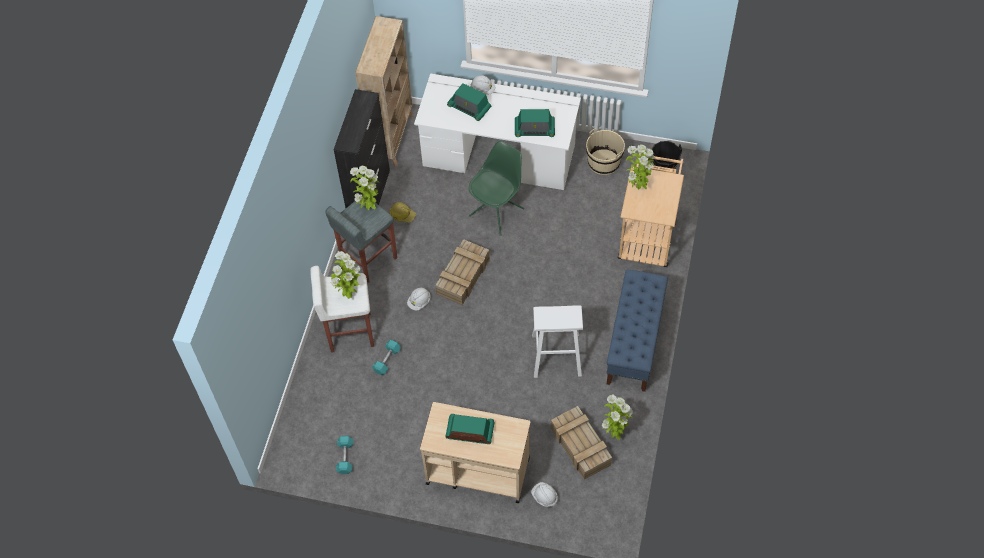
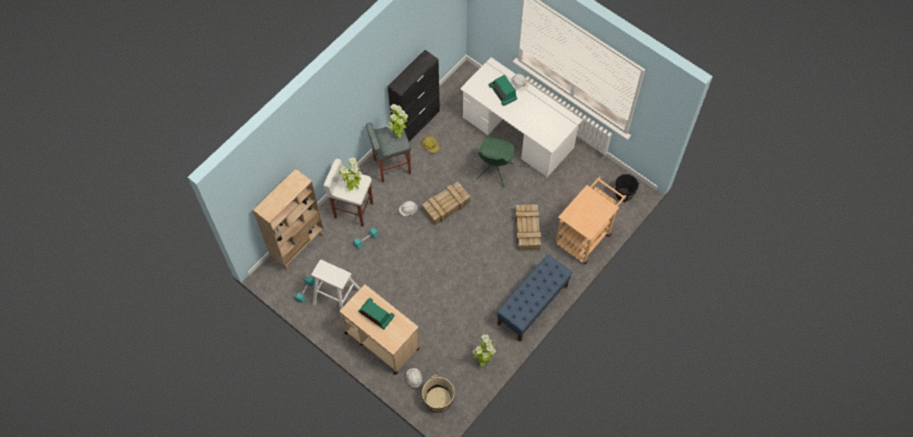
camera: 25 degrees right, 5 degrees up
(392, 137) = (454, 88): beige bookcase -> beige bookcase (298, 246)
(497, 212) = (494, 172): green chair -> green chair turned 135 degrees clockwise
(534, 129) = (537, 128): radio -> none
(556, 355) = (476, 289): white stool -> white stool (336, 296)
(581, 447) = (456, 358): crate -> crate (527, 230)
(604, 162) = (586, 170): beige bucket -> beige bucket (438, 399)
(637, 187) = (581, 201): potted plant -> none

